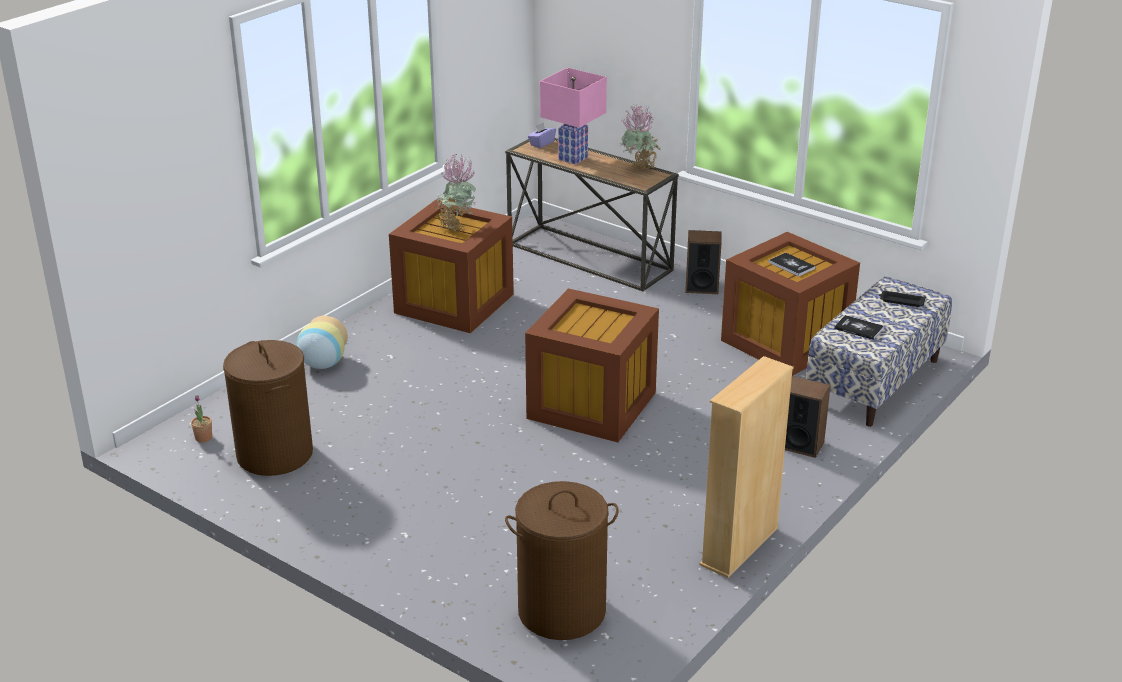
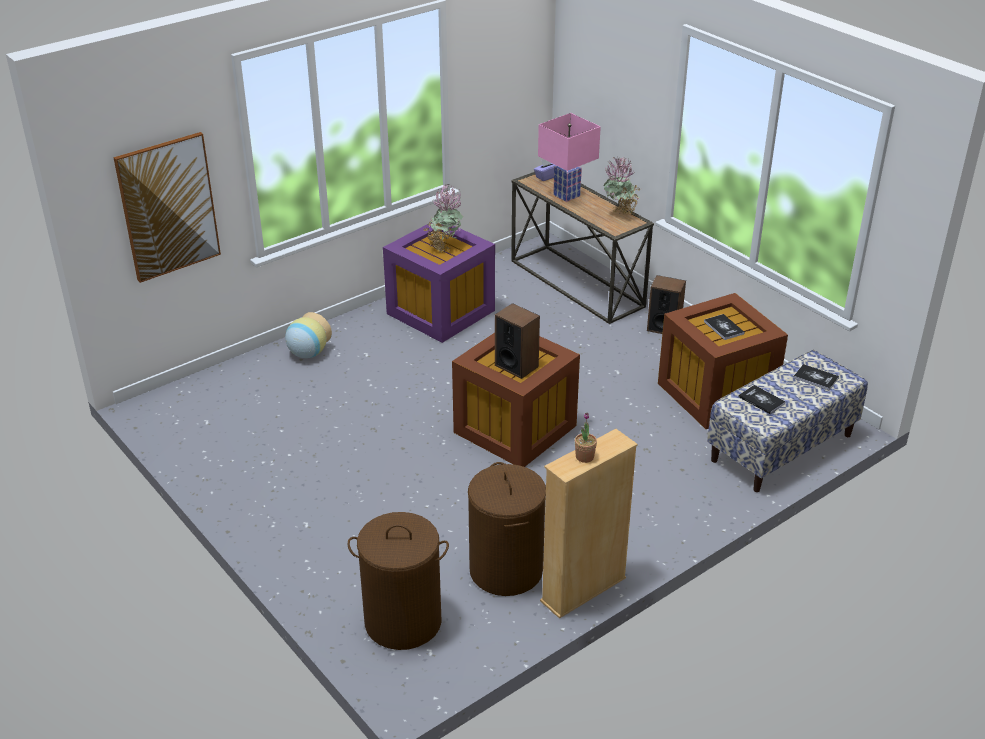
camera: 15 degrees right, 5 degrees up
(169, 200) = (168, 207): none -> picture
(203, 438) = (185, 406): potted plant -> potted plant (584, 457)
(275, 454) = (235, 431): brown laundry basket -> brown laundry basket (506, 570)
(453, 302) = (440, 311): brown storage box -> purple storage box
(800, 445) = (683, 499): speaker -> speaker (516, 366)
(901, 301) = (815, 378): black tray -> book

